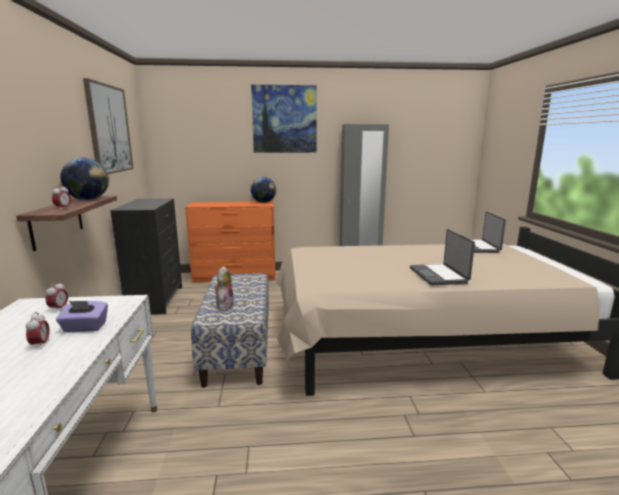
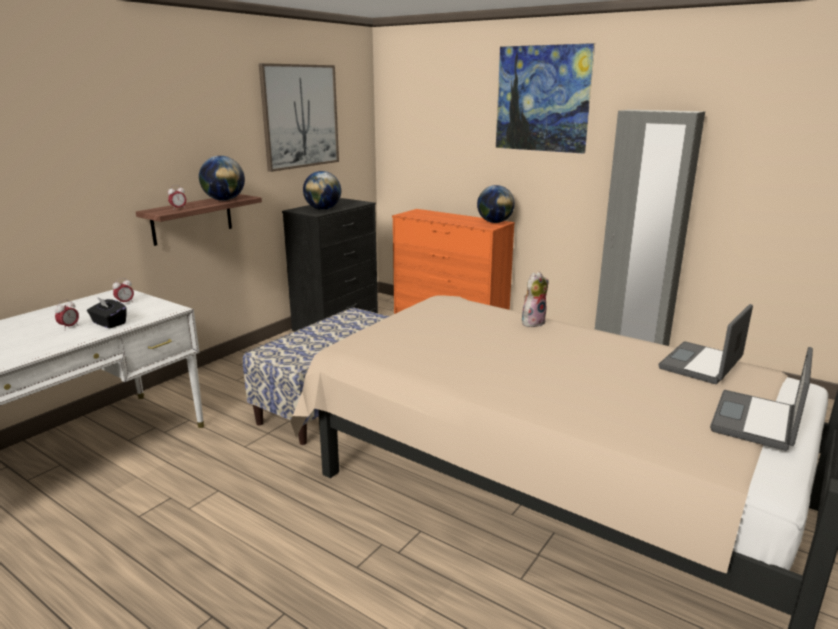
camera: 40 degrees right, 5 degrees up
(85, 328) = (109, 323): purple tissue box -> black tissue box
(145, 205) = (323, 209): none -> globe
(224, 306) = (299, 344): plush toy -> plush toy (532, 322)
(439, 275) = (515, 383): laptop -> laptop (757, 422)

